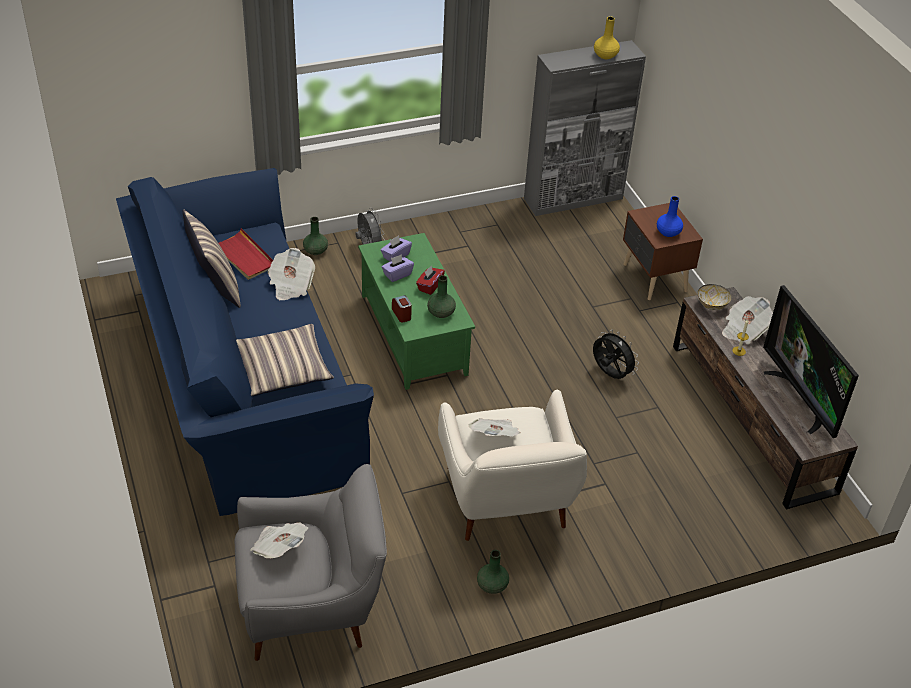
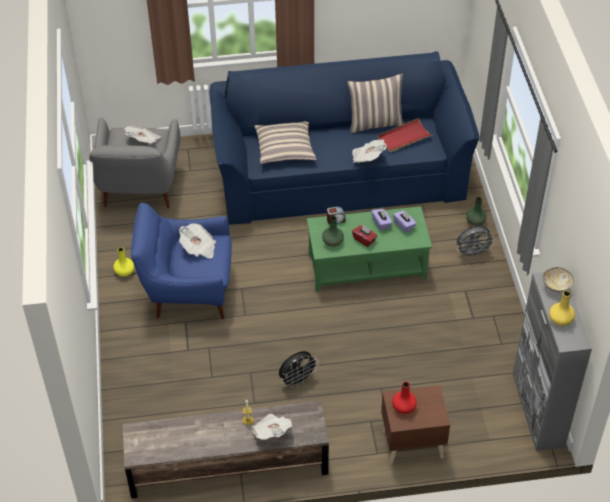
camera: 105 degrees right, 5 degrees up
(492, 586) = (124, 271): green vase -> yellow vase
(507, 503) = (188, 291): white armchair -> blue armchair
(668, 232) = (404, 407): blue vase -> red vase
(711, 305) = (307, 418): bowl -> bowl (556, 286)
(800, 399) = (183, 445): television -> none

